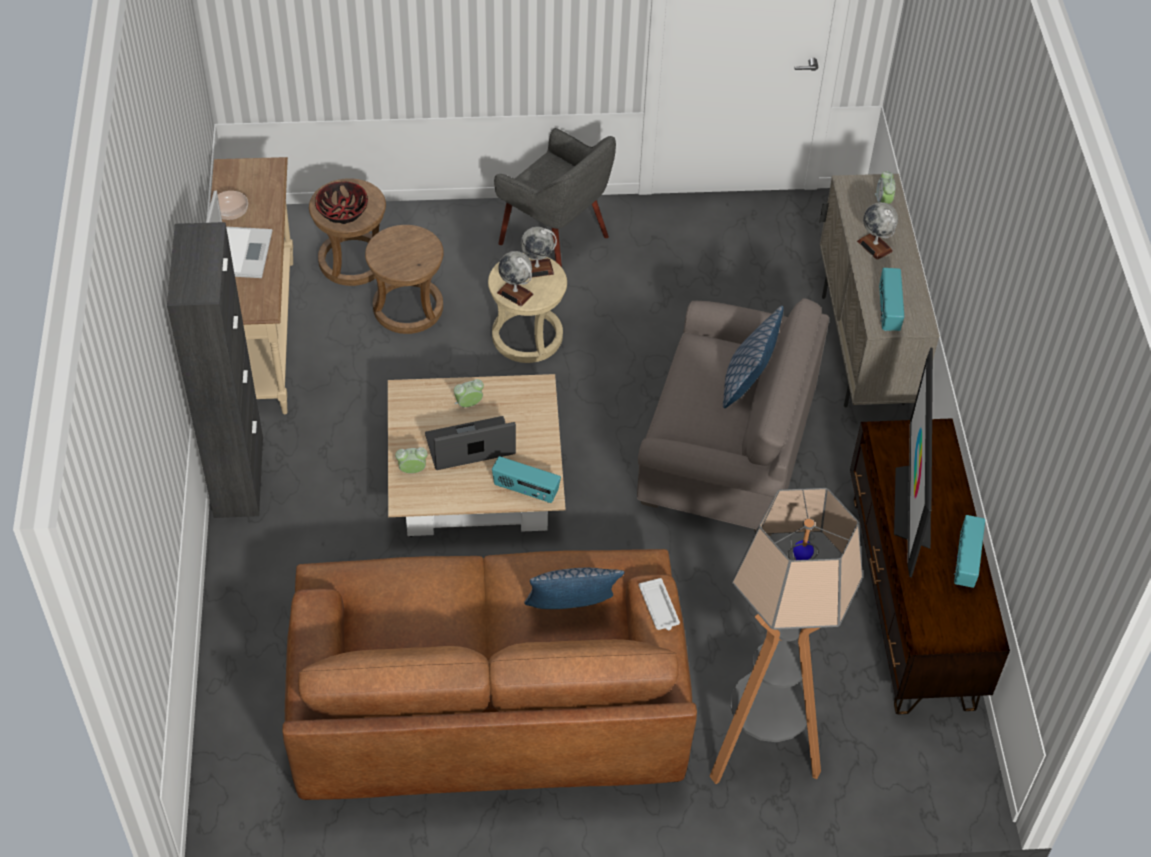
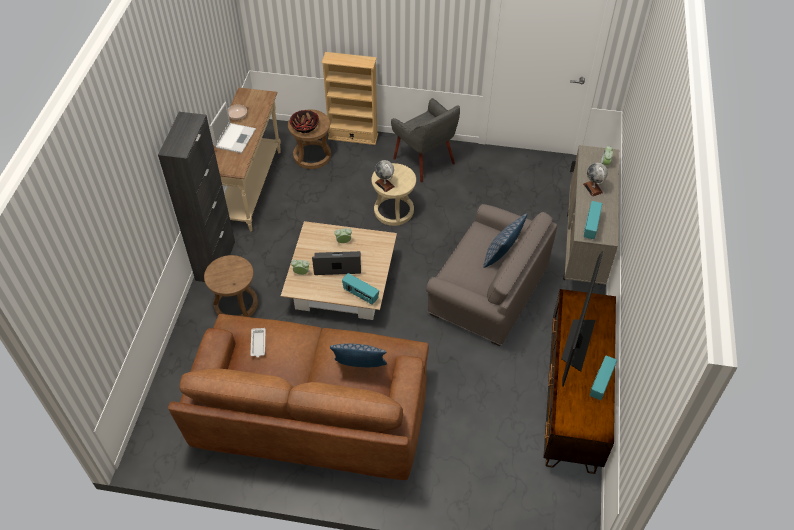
camera: 15 degrees right, 0 degrees up
(407, 308) = (333, 185): brown stool -> brown stool (236, 304)
(415, 215) = (353, 136): none -> beige bookcase
(537, 268) = (401, 173): globe -> none
(659, 608) = (408, 376): white tray -> white tray (258, 344)
(761, 750) = (459, 471): floor lamp -> none

